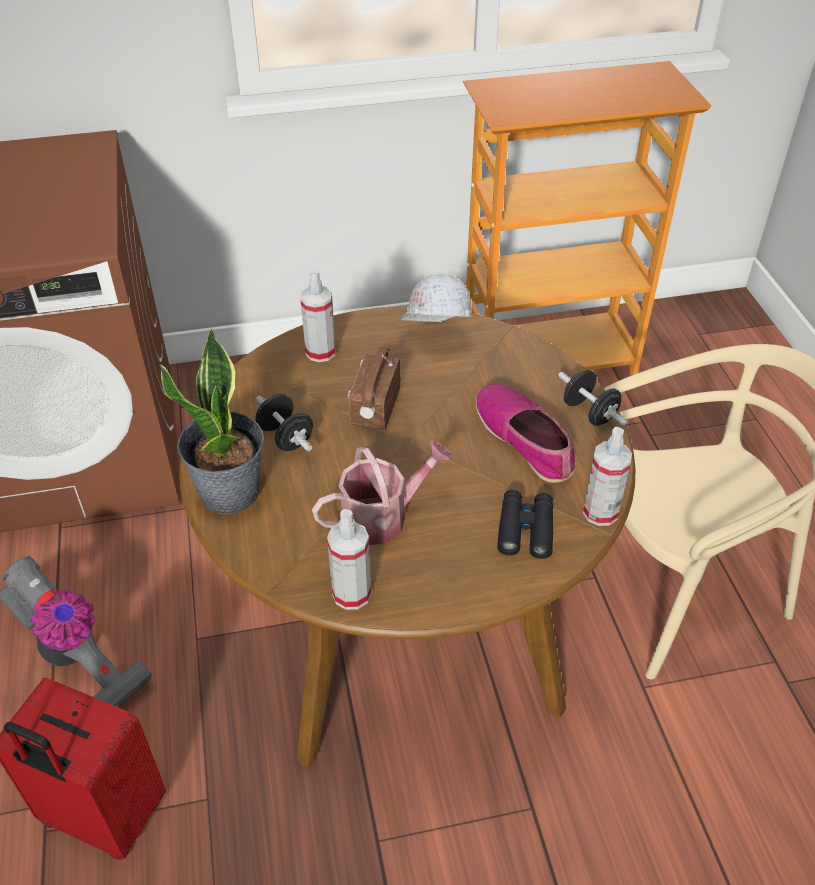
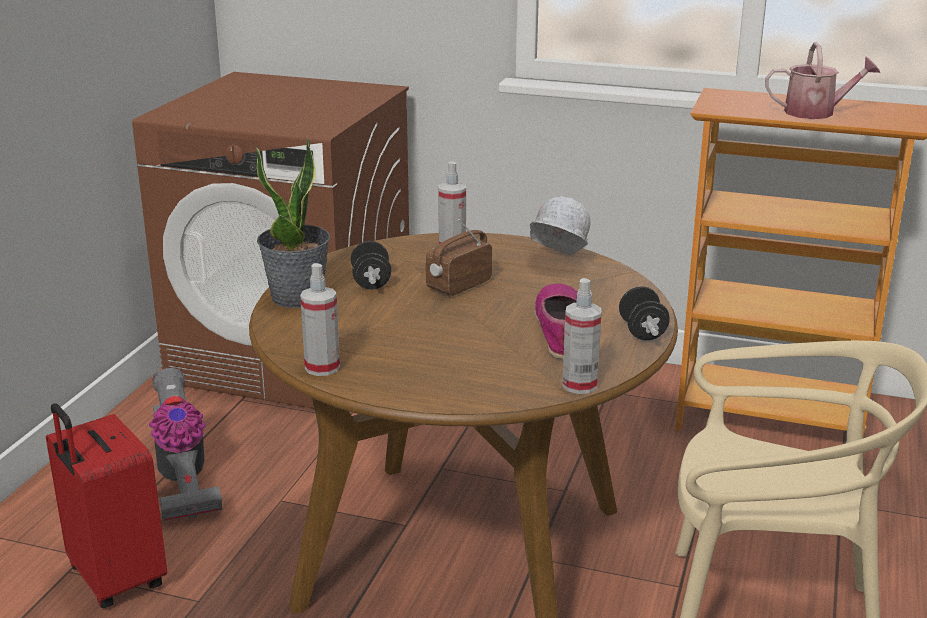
camera: 30 degrees right, 20 degrees down
(383, 517) = (394, 338): watering can -> watering can (816, 112)
(525, 530) = (501, 376): black binoculars -> none

